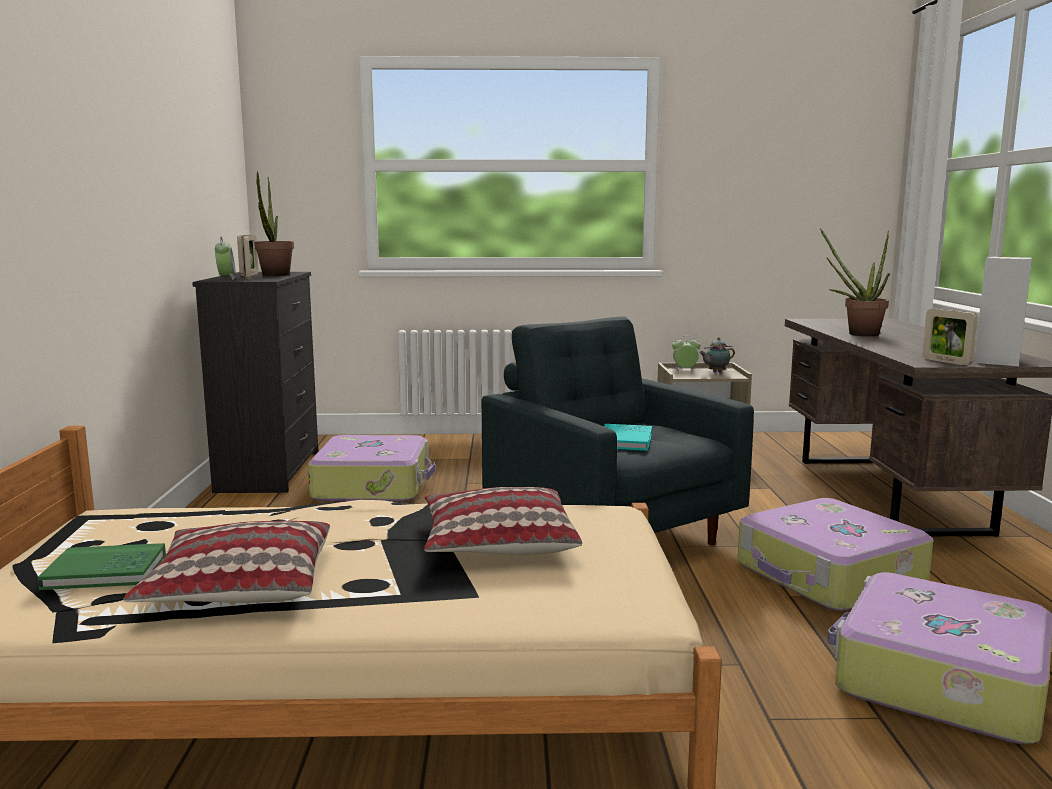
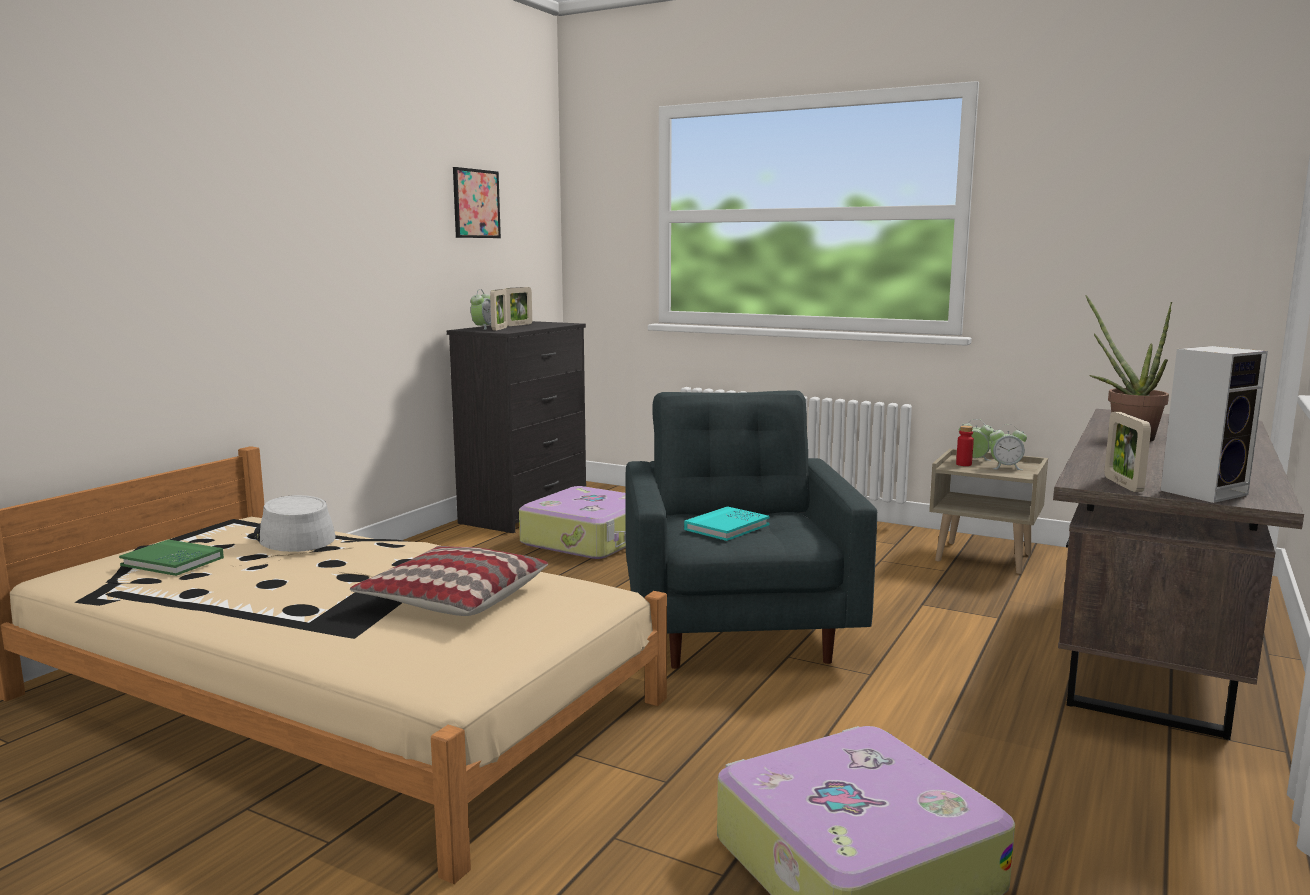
camera: 30 degrees right, 0 degrees up
(197, 143) = (476, 203): none -> picture
(210, 519) = (293, 537): none -> grey hat
(239, 586) = (227, 590): pillow -> none
(274, 275) = (534, 326): potted plant -> none
(684, 373) = (963, 464): none -> red bottle
(715, 372) = (1005, 467): teapot -> alarm clock
(829, 575) = (909, 726): suitcase -> none

